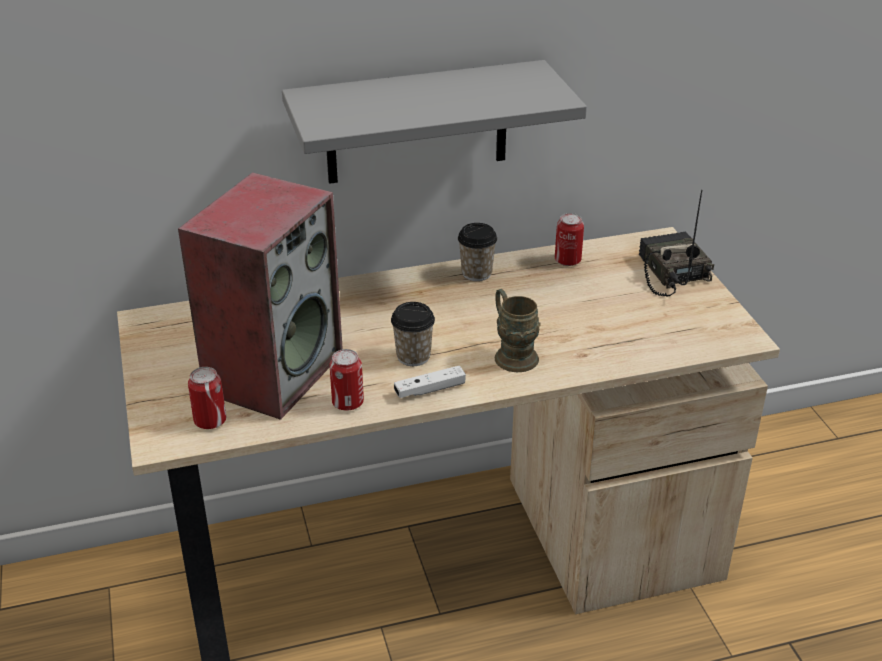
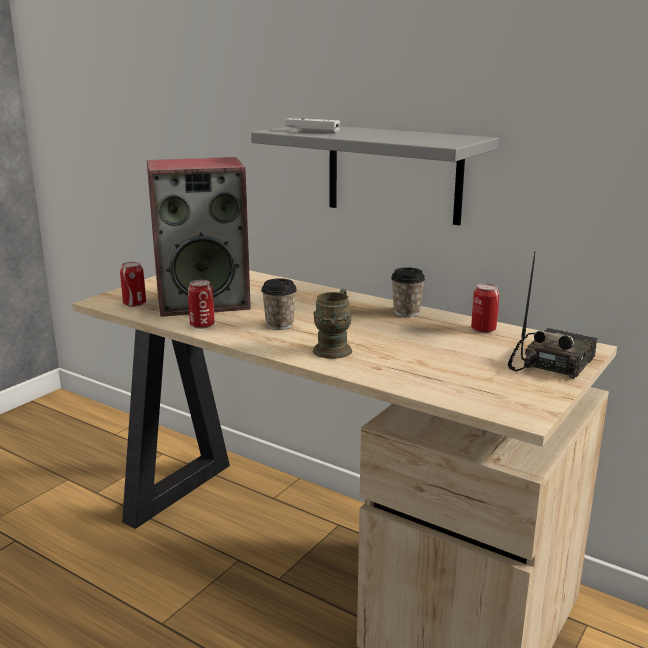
camera: 50 degrees right, 15 degrees down
(430, 389) = (252, 339): white game controller -> white game controller (312, 131)

